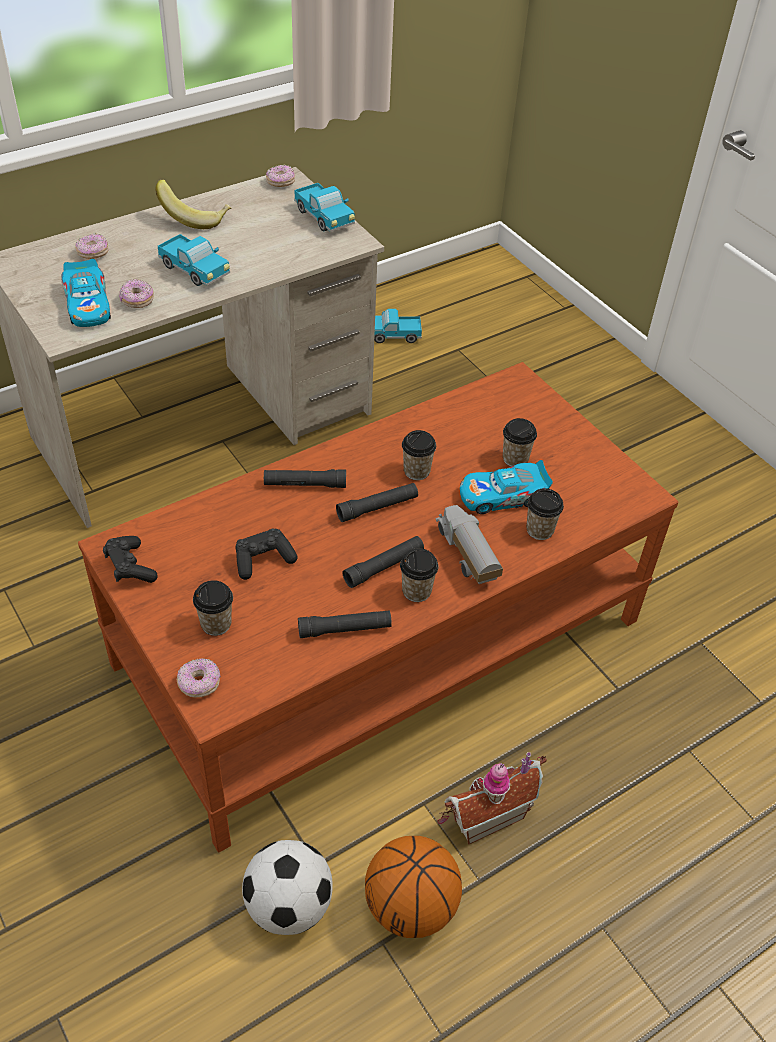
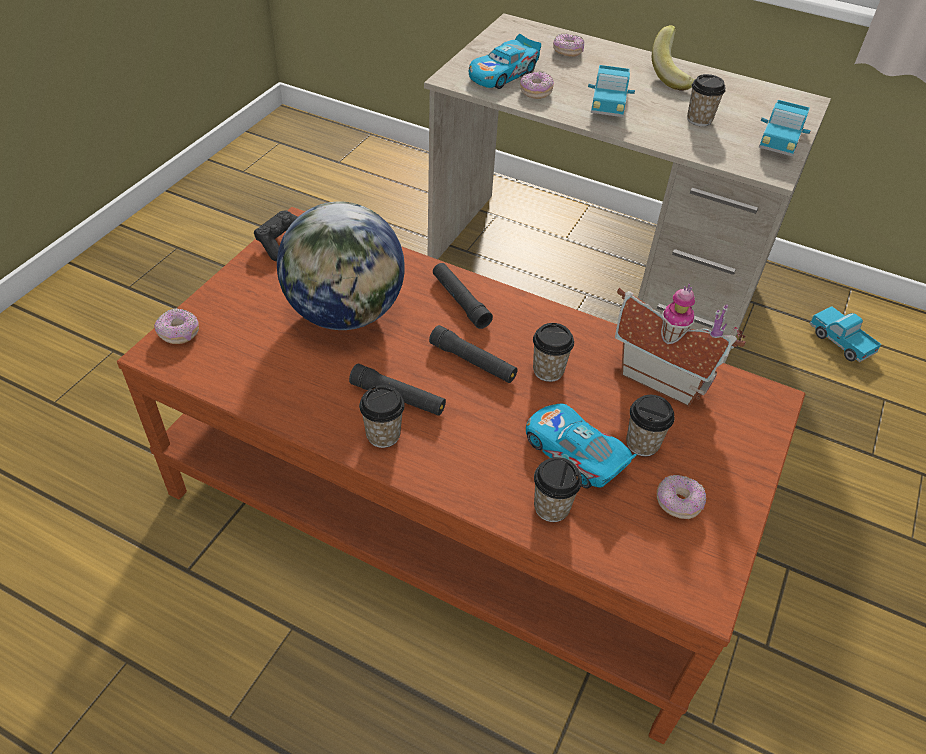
camera: 60 degrees right, 0 degrees up
(216, 624) = (252, 315): cup -> cup (699, 120)
(263, 560) = (346, 313): black game controller -> globe
(280, 183) = (793, 99): donut -> donut (678, 503)
(289, 906) = (137, 569): football -> none
(345, 629) = (298, 401): black flashlight -> none
(410, 906) = (173, 667): basketball -> none
(466, 555) = (462, 456): toy truck -> none
(484, 815) = (306, 689): toy house -> toy house (662, 375)

